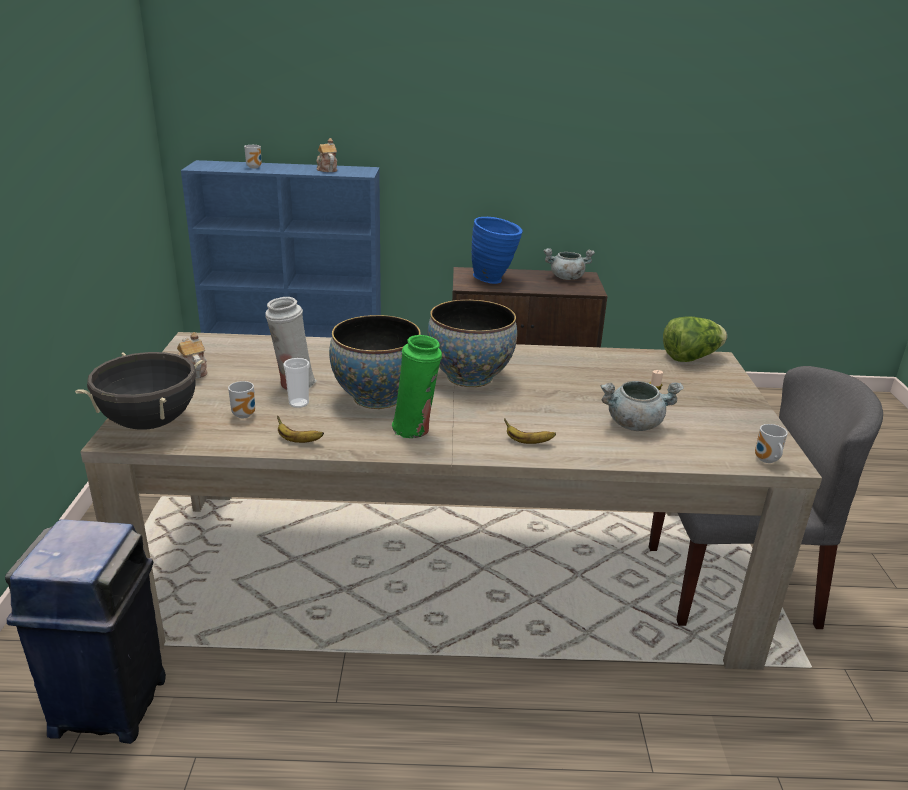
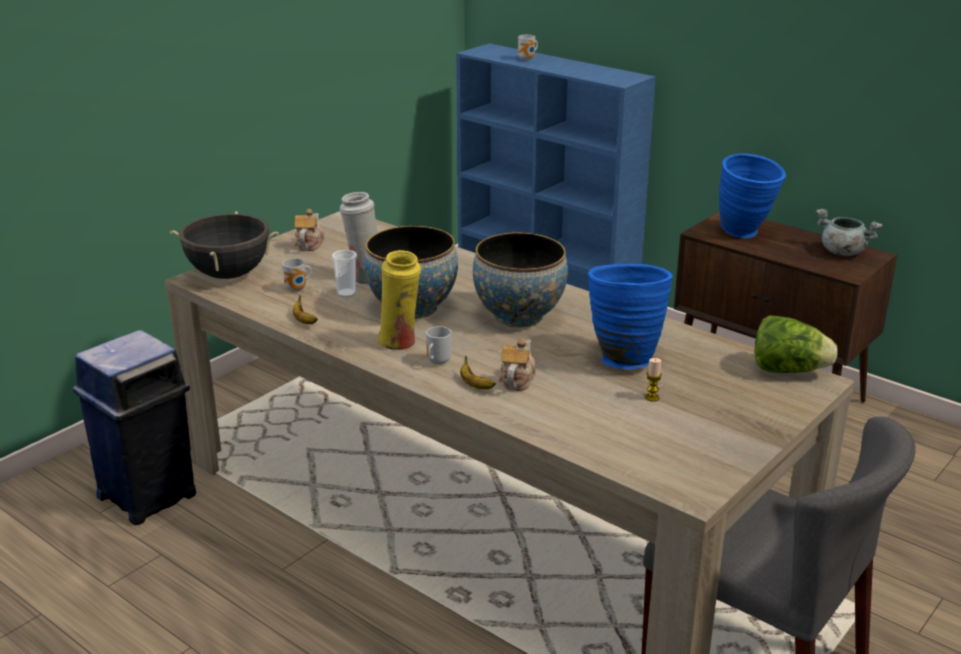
camera: 40 degrees right, 0 degrees up
(326, 169) = (593, 71): teapot -> teapot (517, 380)
(415, 430) = (400, 343): green vase -> yellow vase
(588, 383) = (623, 358): none -> blue vase
(634, 424) = (601, 406): grey cooking pot -> none
(766, 460) = (674, 485): mug -> mug (437, 362)

